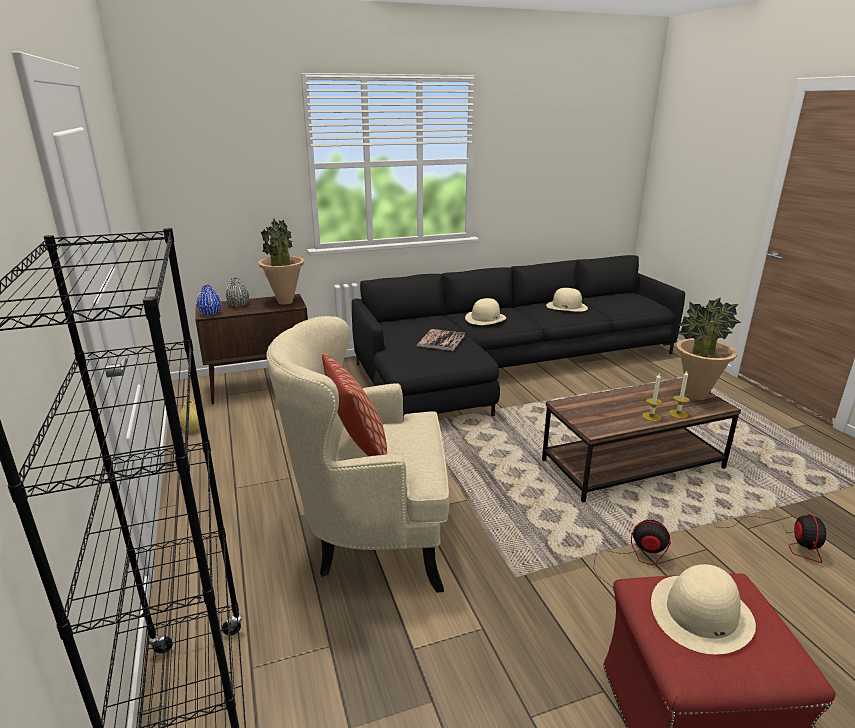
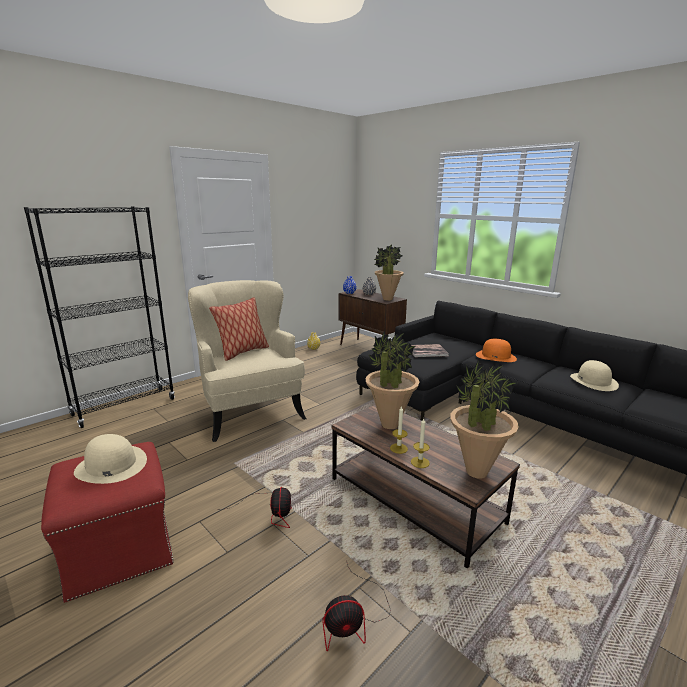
camera: 65 degrees right, 5 degrees down
(485, 318) = (496, 356): beige hat -> orange hat
(602, 409) = (389, 425): none -> potted plant

